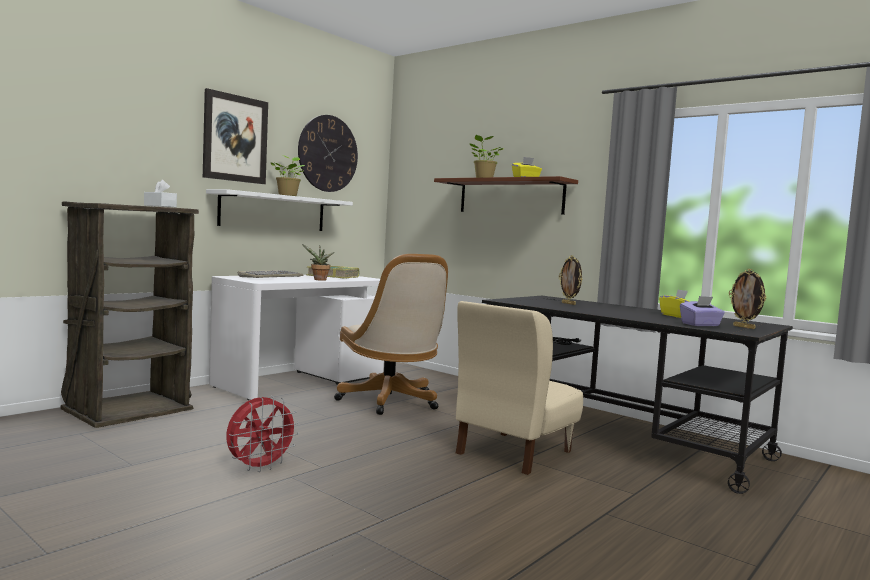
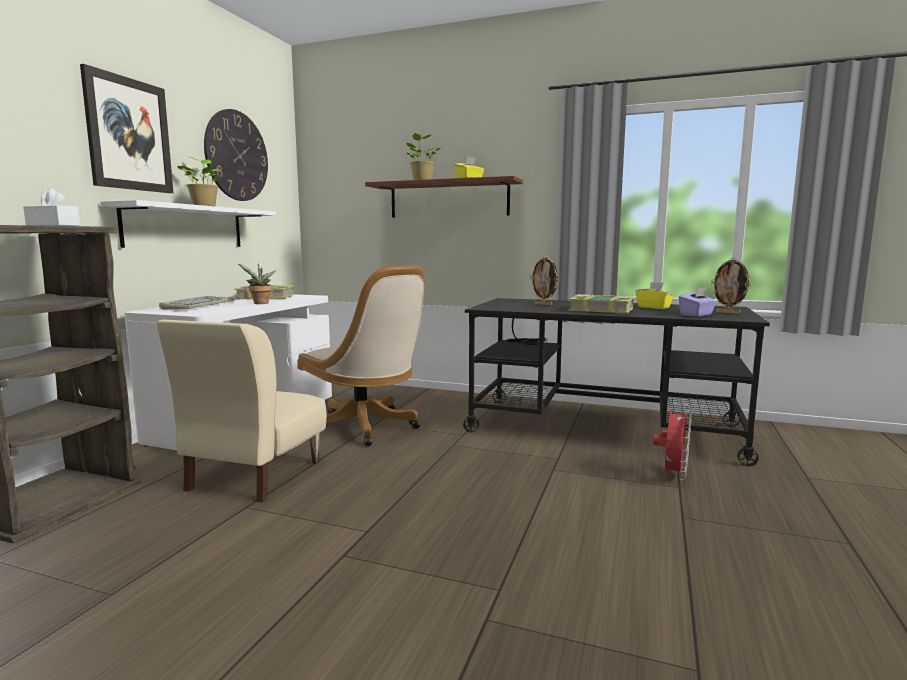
camera: 20 degrees left, 5 degrees up
(260, 467) = (293, 552): red fan -> red fan (673, 476)
(513, 452) = (535, 464): beige chair -> beige chair (254, 475)
(611, 312) = (601, 310): none -> book

